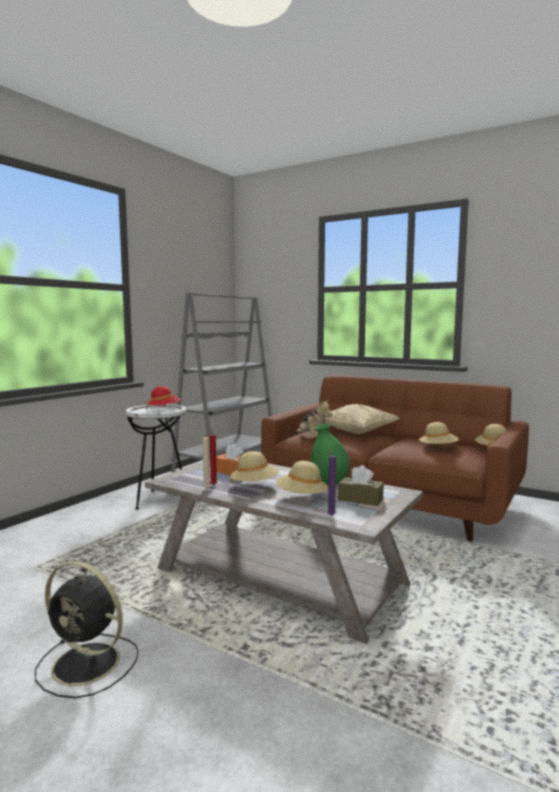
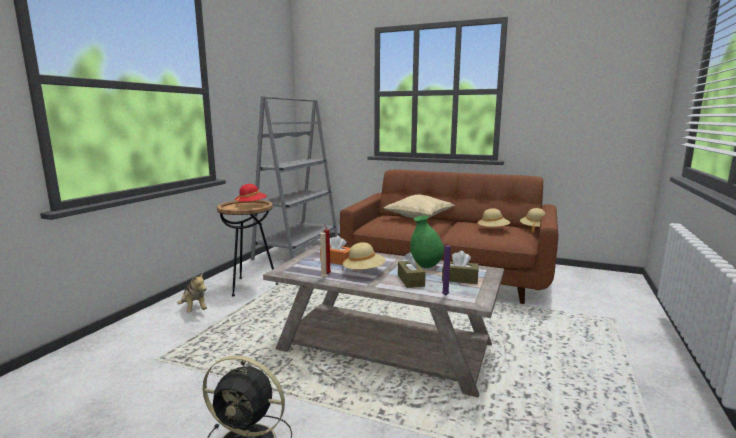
camera: 10 degrees left, 5 degrees up
(159, 499) = (250, 286): white side table -> brown side table
(301, 497) = (410, 280): beige hat -> brown tissue box
(311, 439) = (385, 226): plush toy -> plush toy (194, 309)

